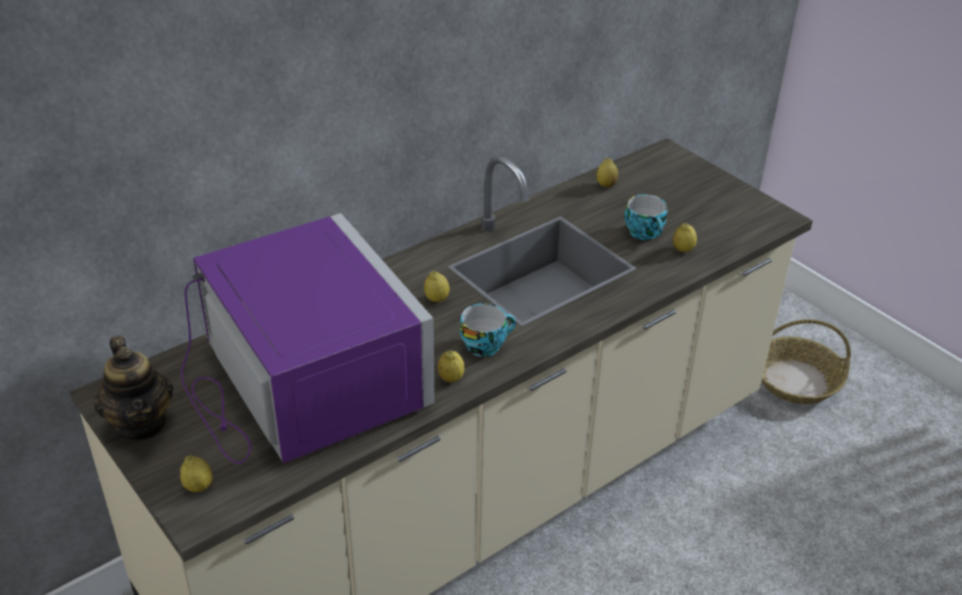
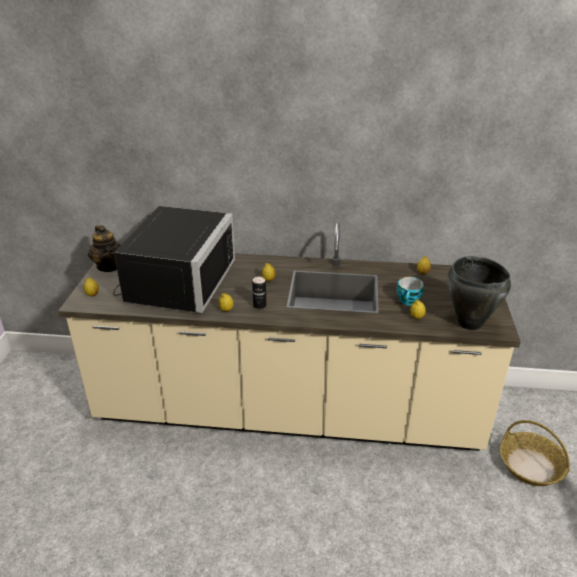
camera: 45 degrees right, 5 degrees down
(141, 423) = (109, 266): teapot -> teapot turned 45 degrees counterclockwise
(301, 382) = (174, 281): purple microwave -> black microwave
(485, 344) = (259, 305): cup -> can
(742, 226) = (469, 323): none -> black cooking pot

